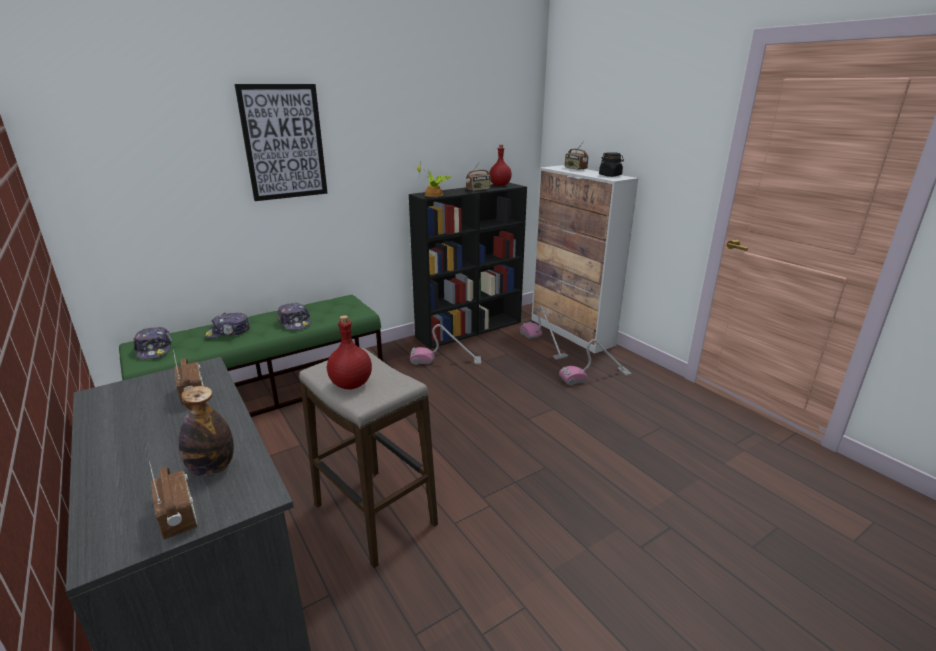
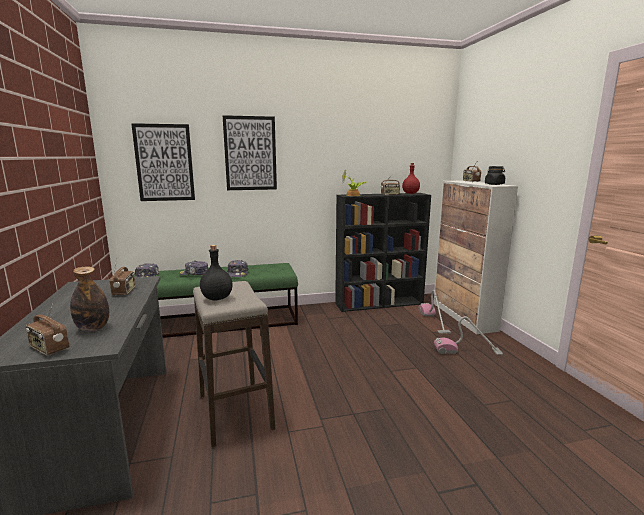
camera: 20 degrees right, 10 degrees down
(147, 165) = (164, 163): none -> picture
(179, 518) = (49, 349): radio -> radio turned 135 degrees clockwise
(351, 384) = (217, 298): red bottle -> black bottle
(445, 361) = (348, 321): vacuum cleaner -> none

